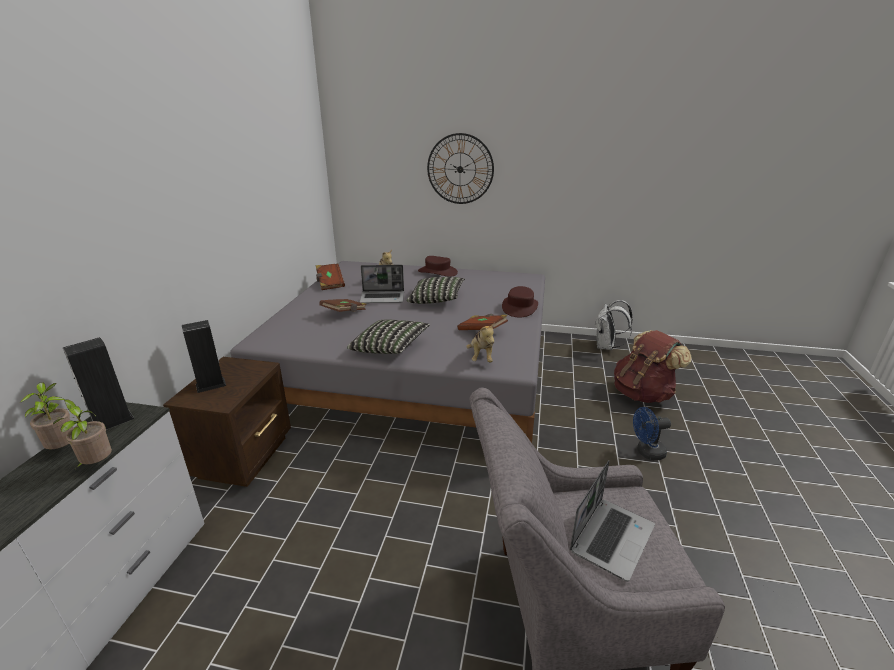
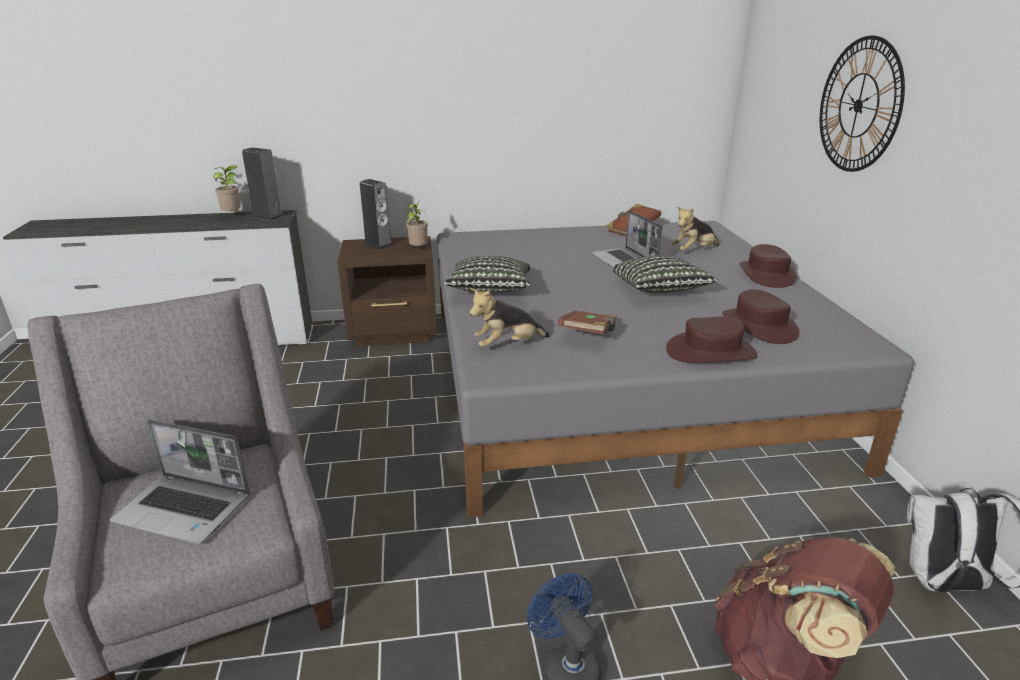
camera: 70 degrees right, 0 degrees up
(96, 464) = (215, 227): potted plant -> potted plant (418, 250)
(345, 313) = (559, 253): brown book -> none
(497, 290) = (759, 325): none -> brown hat

